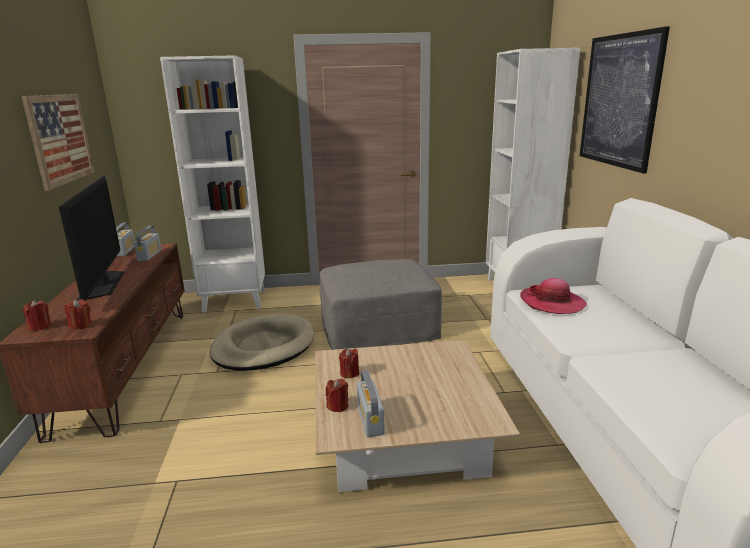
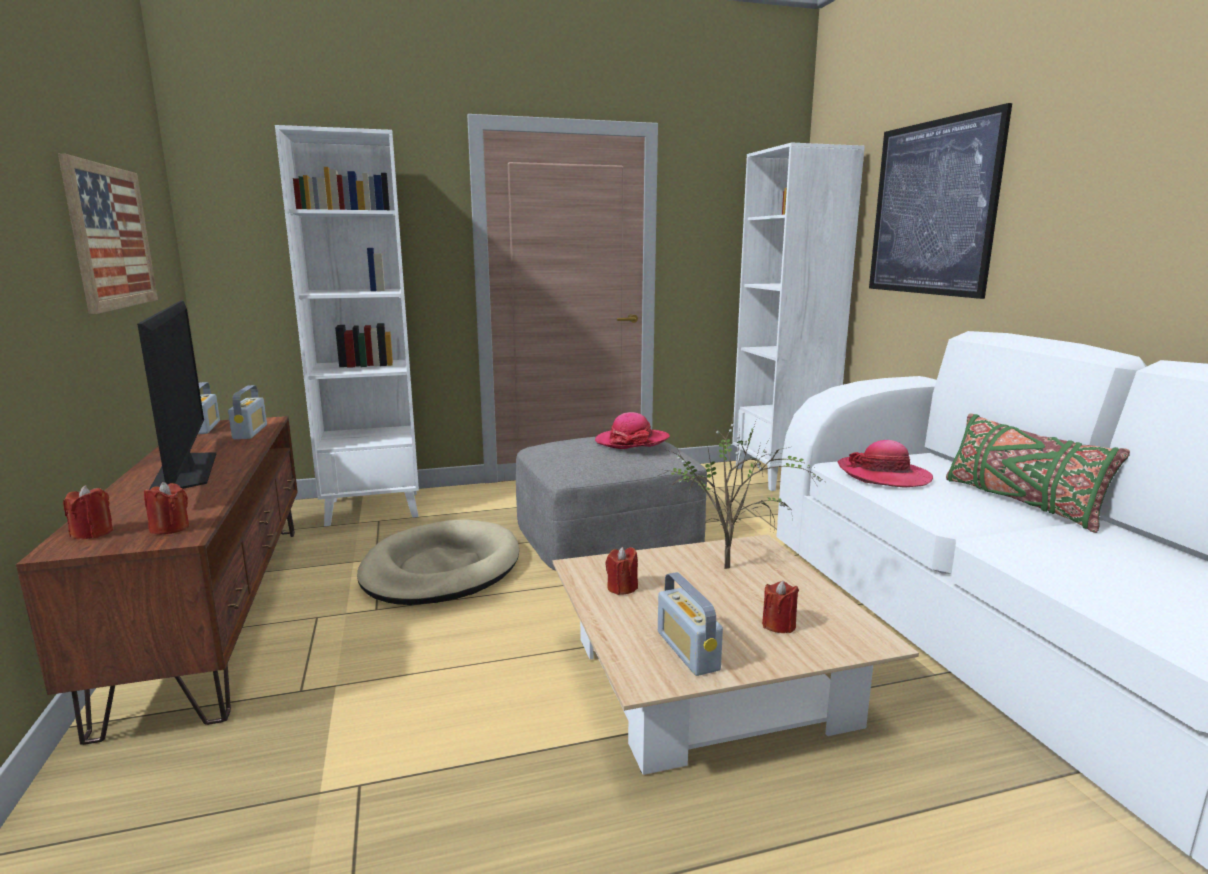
camera: 10 degrees left, 5 degrees down
(338, 406) = (626, 635): red candle -> red candle (778, 625)
(394, 266) = (632, 441): none -> hat
(426, 365) = (731, 569): none -> potted plant
(638, 330) = (1020, 502): none -> green pillow

